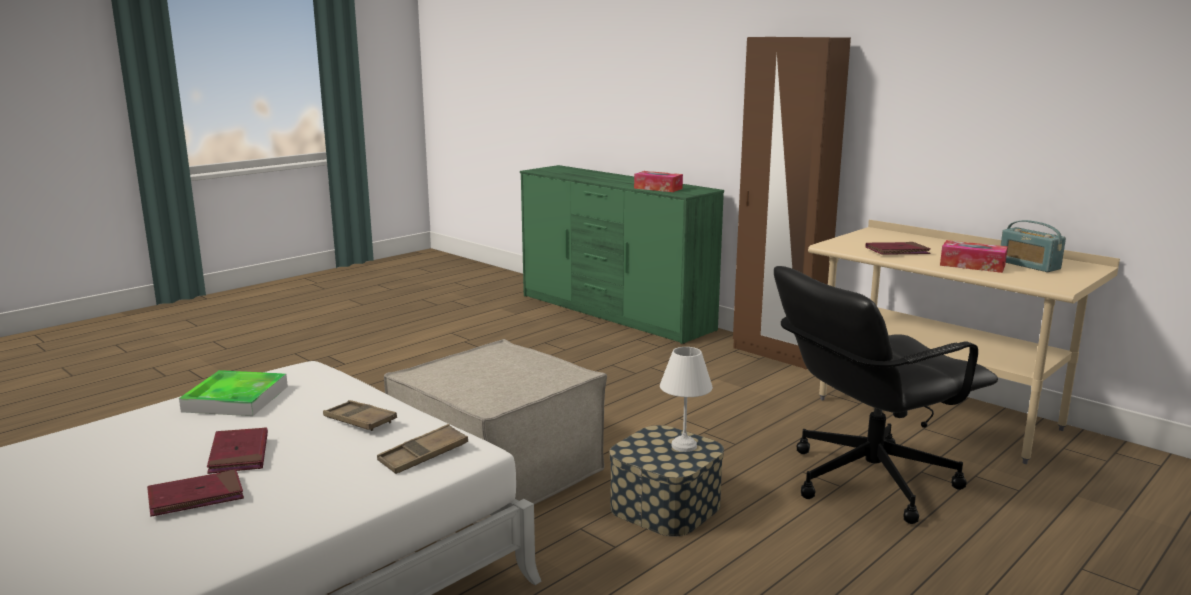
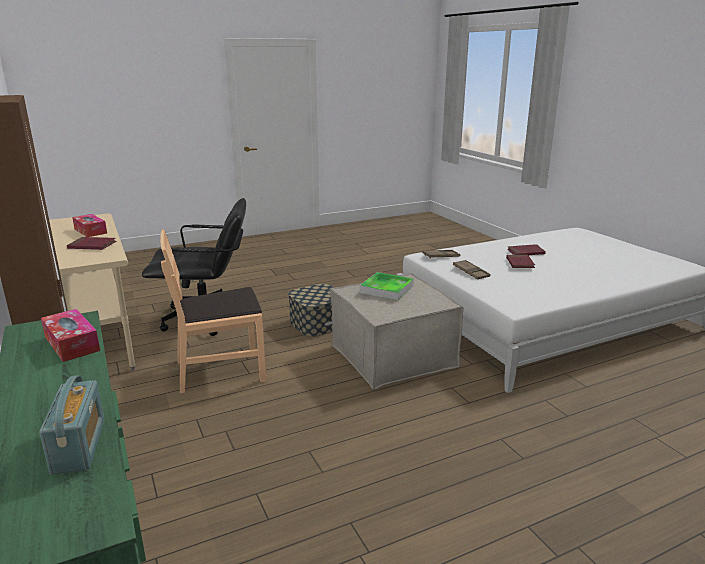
camera: 160 degrees left, 5 degrees up
(236, 399) = (544, 292): tray -> tray (387, 289)
(684, 445) = (306, 294): white table lamp -> none
(719, 415) = (221, 370): none -> brown chair
(1029, 265) = (61, 228): radio -> radio (79, 446)

